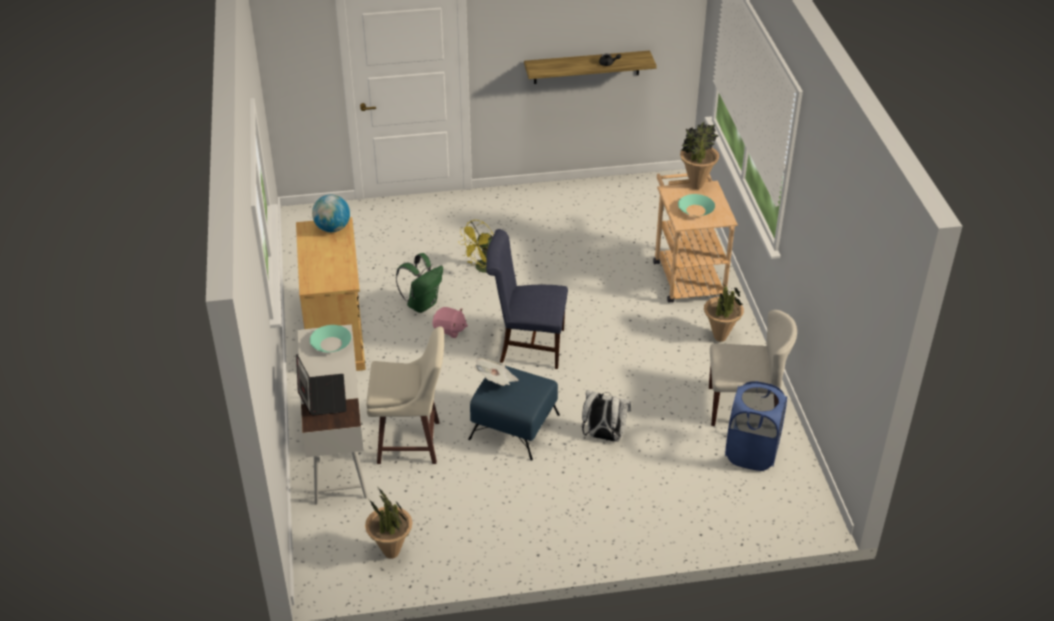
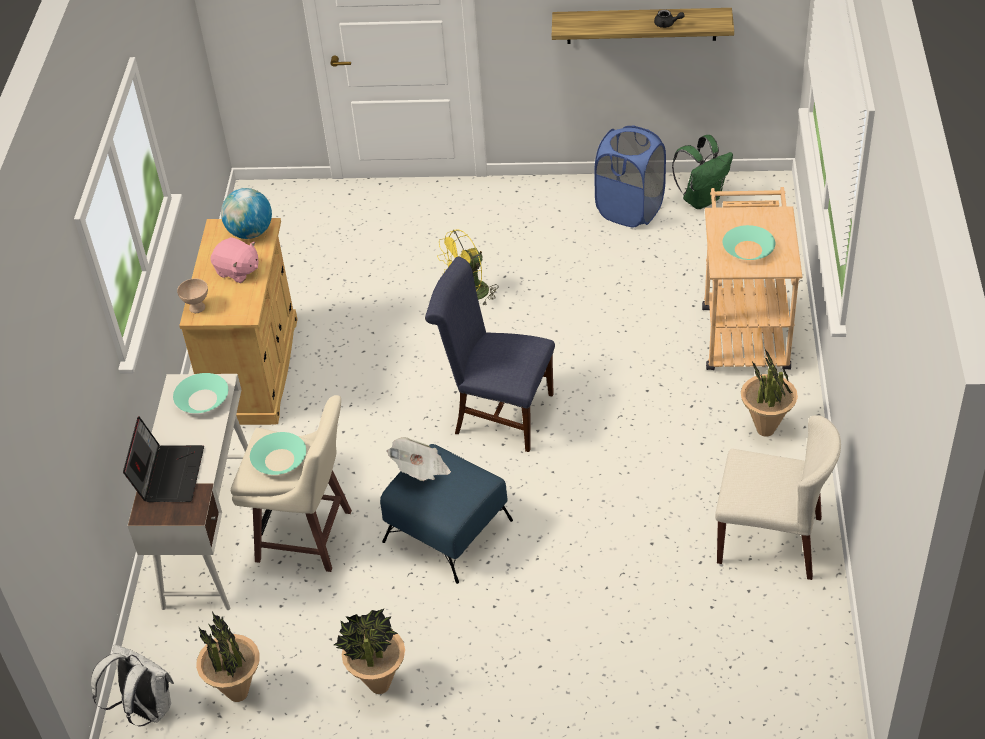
camera: 15 degrees right, 5 degrees up
(309, 281) = (197, 307): none -> beige bowl
(398, 380) = (279, 459): none -> turquoise bowl
(422, 304) = (376, 337): green backpack -> green backpack (702, 199)
(449, 330) = (401, 379): pink plush toy -> pink plush toy (237, 271)
(603, 436) = (563, 560): white backpack -> white backpack (145, 709)
(696, 185) = (759, 211): potted plant -> potted plant (379, 686)
(751, 453) = (762, 612): blue laundry basket -> blue laundry basket (630, 210)

